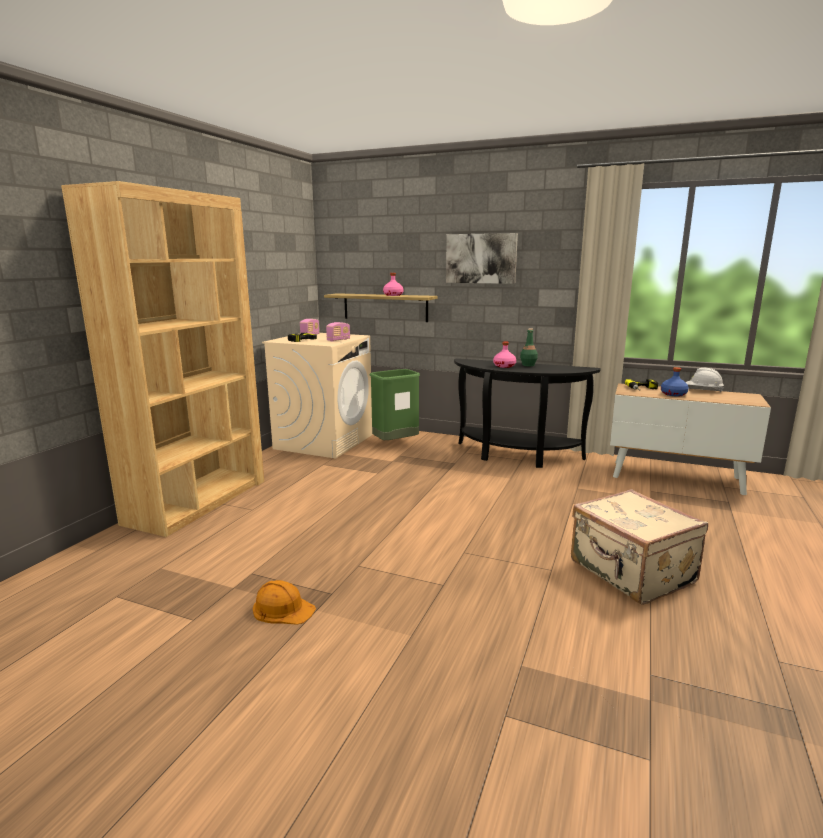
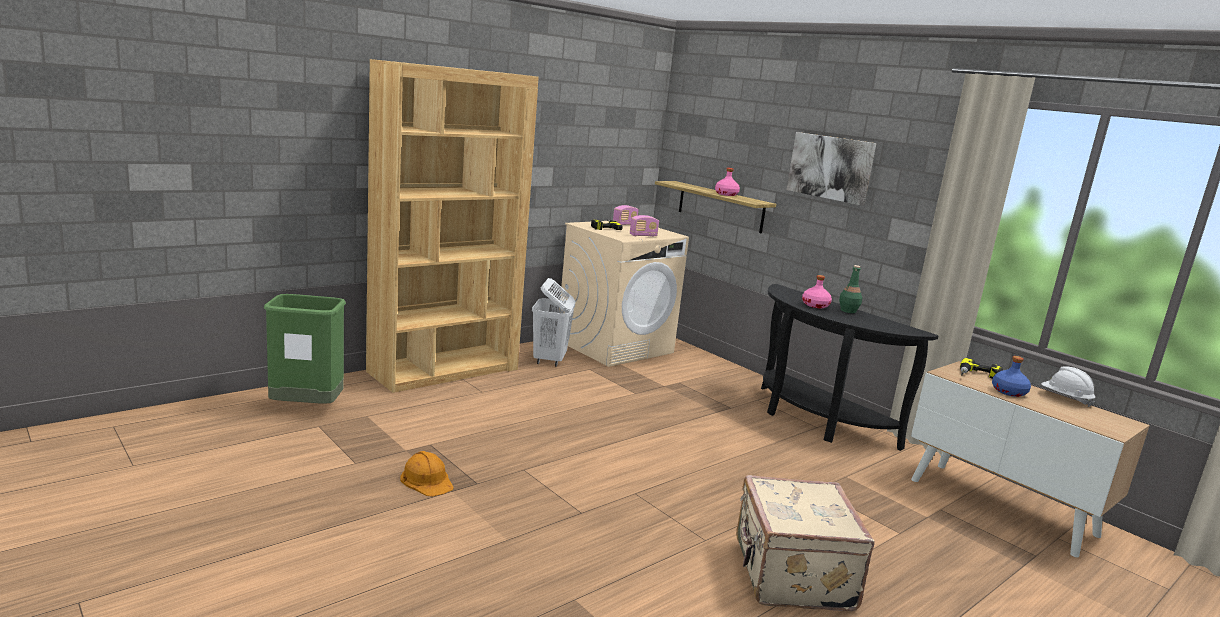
camera: 25 degrees right, 0 degrees up
(283, 466) = (549, 360): none -> white laundry basket
(395, 444) = (688, 369): green trash can -> green trash can (307, 408)

